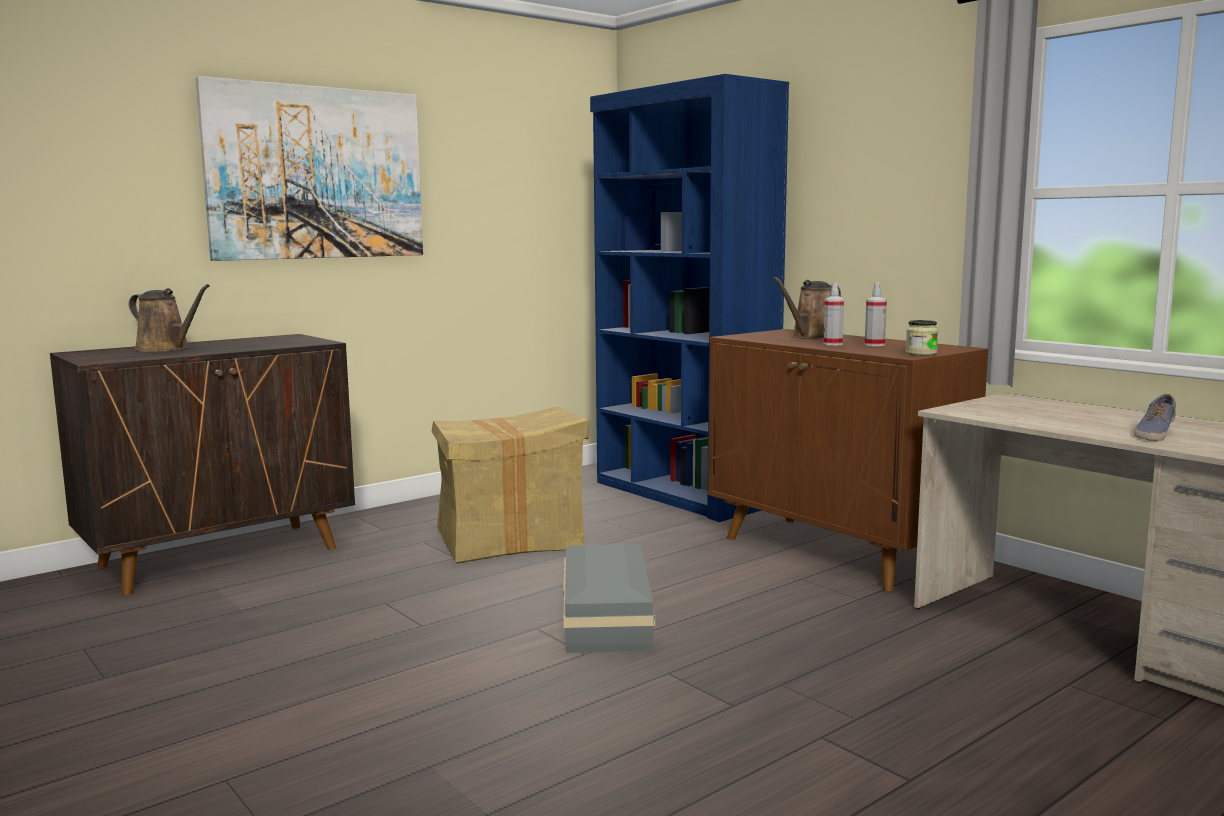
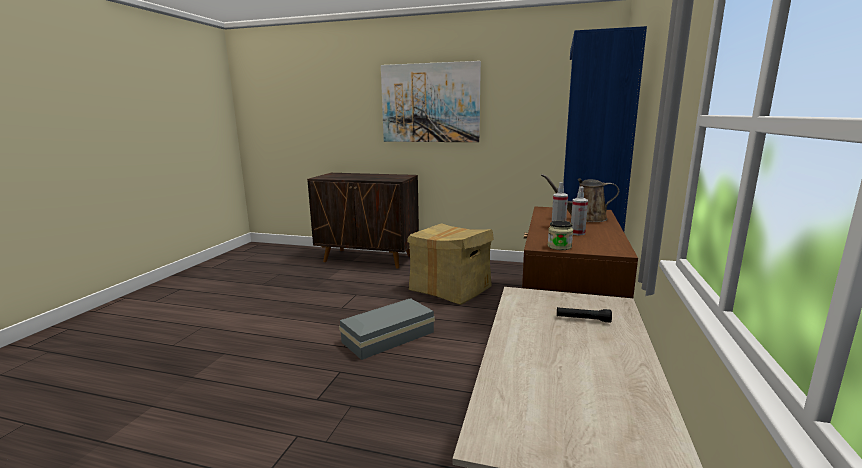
camera: 55 degrees right, 5 degrees up
(166, 349) = (353, 175): brown watering can -> none
(1042, 409) = (583, 319): none -> black flashlight
(1154, 434) = (541, 375): shoe -> none

